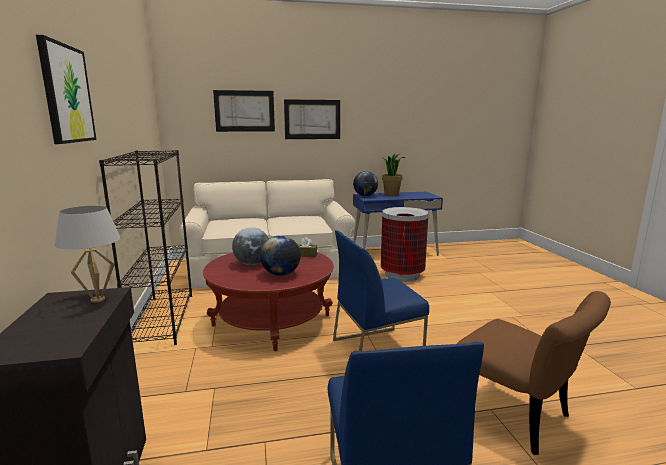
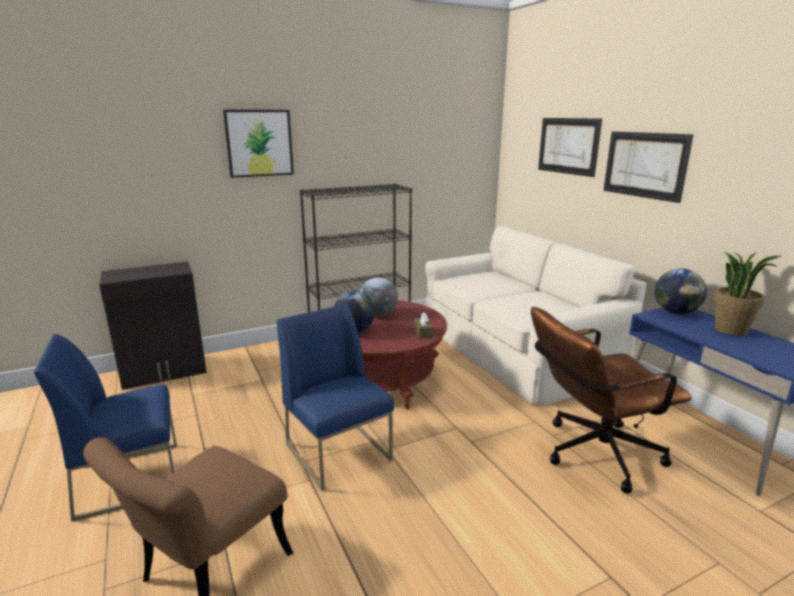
camera: 75 degrees right, 5 degrees up
(97, 299) = (172, 271): white table lamp -> none
(402, 275) = (592, 454): trash can -> brown office chair

